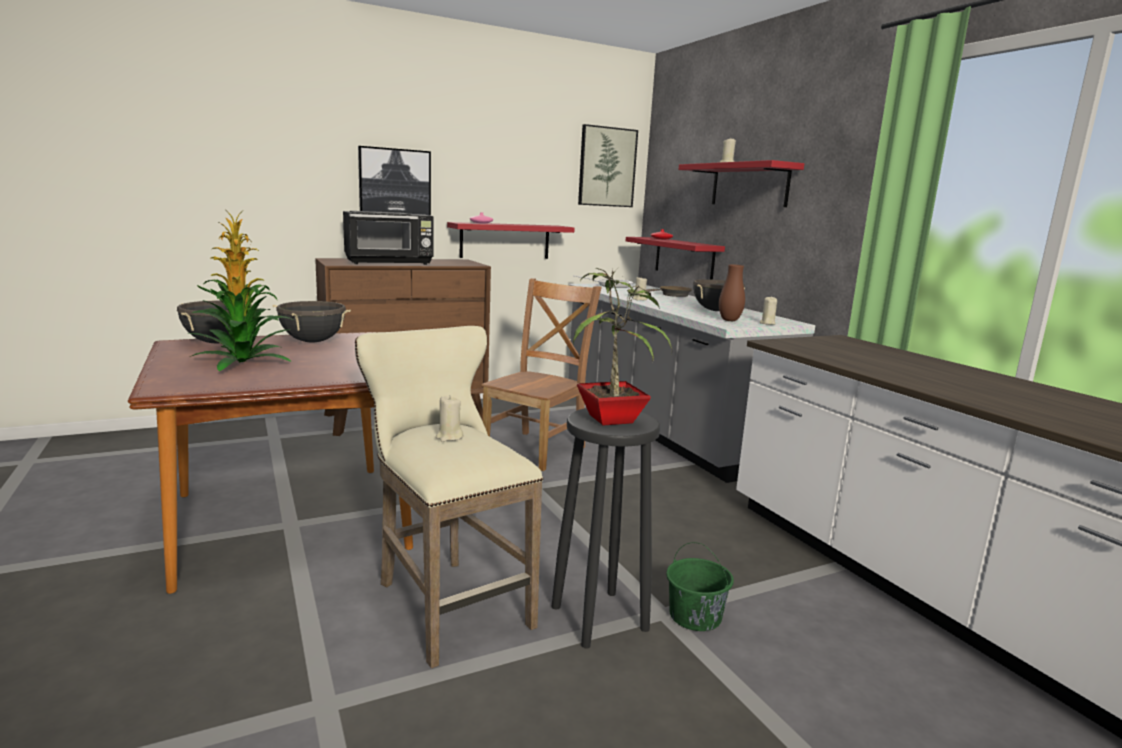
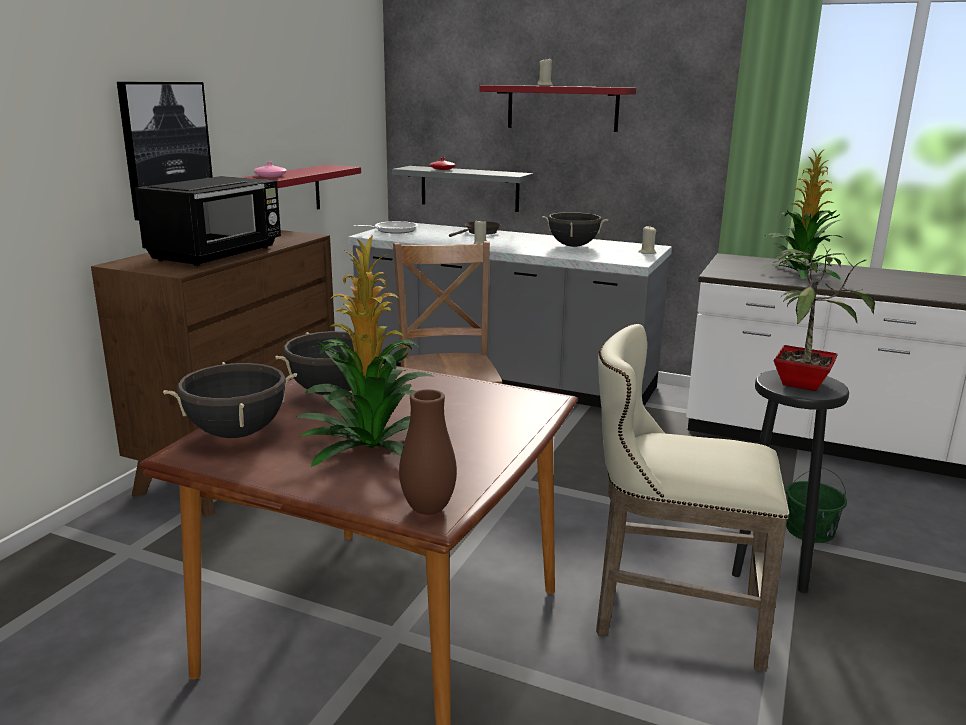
camera: 40 degrees left, 5 degrees up
(449, 437) = (694, 449): beige candle -> none
(607, 167) = (356, 84): picture -> none
(684, 258) = (469, 188): red shelf -> grey shelf
(729, 320) = (618, 256): brown vase -> brown vase (428, 509)
(867, 358) = (799, 274): none -> potted plant

